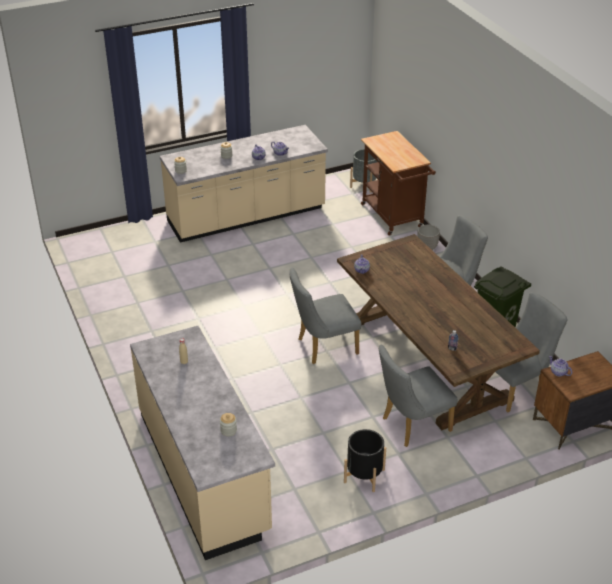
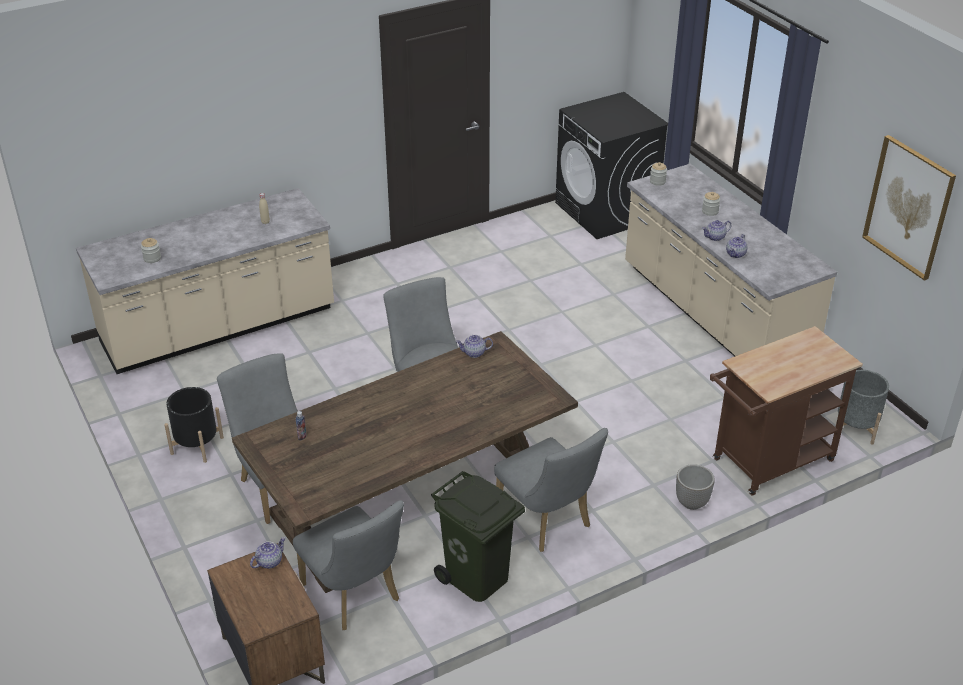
camera: 85 degrees right, 0 degrees up
(100, 246) = (606, 212): none -> black washing machine
(326, 59) = (908, 207): none -> picture

